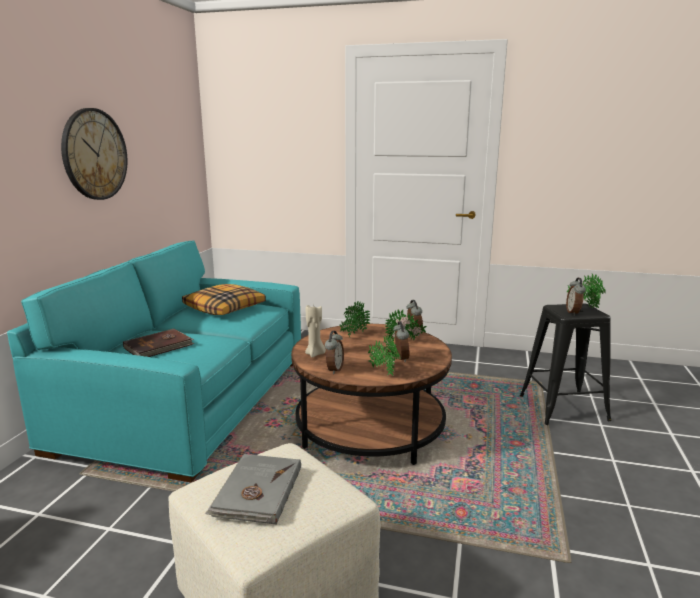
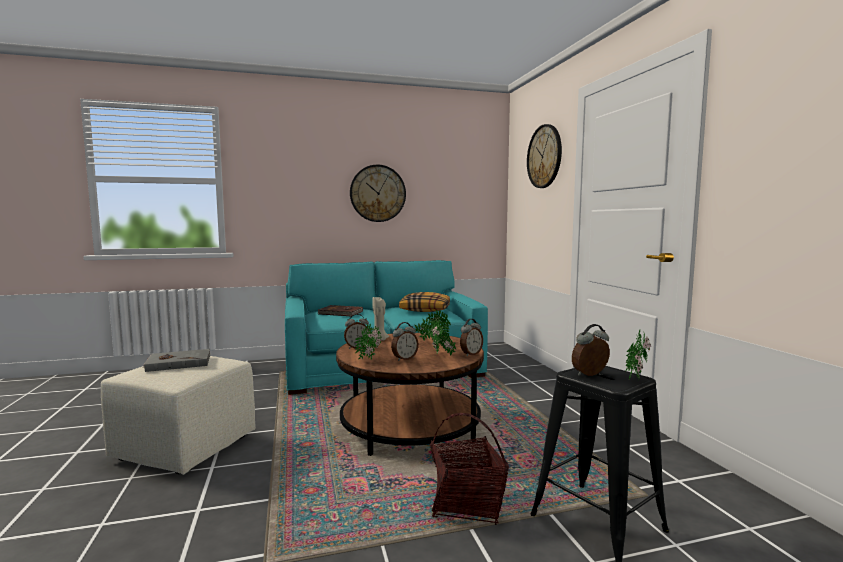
camera: 60 degrees right, 10 degrees down
(286, 109) = (544, 156): none -> wall clock
(520, 443) = (467, 504): none -> basket

